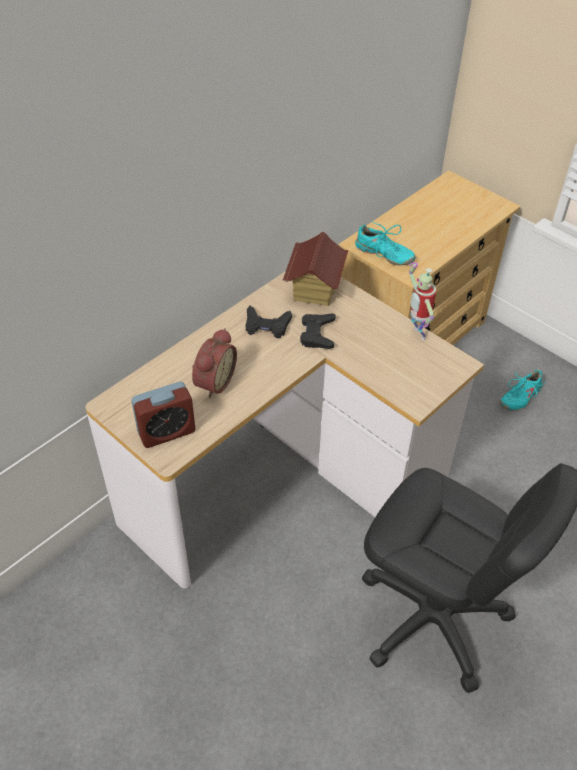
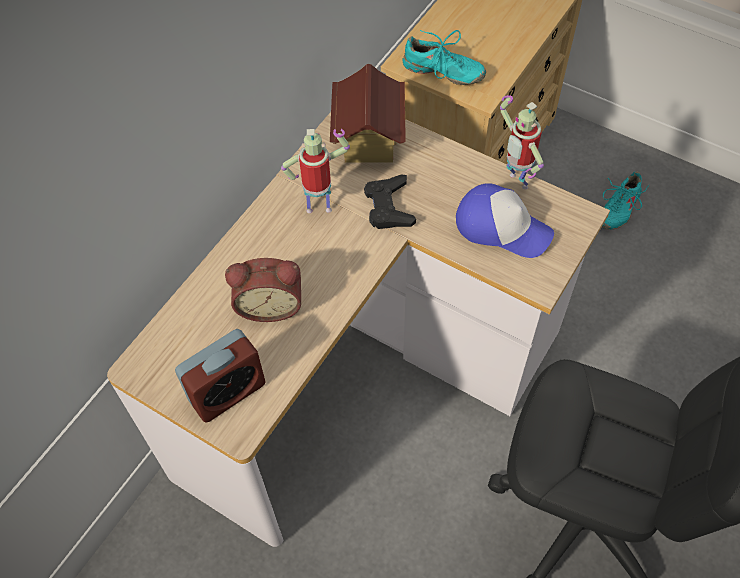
camera: 10 degrees left, 10 degrees up
(213, 382) = (270, 304): alarm clock -> alarm clock turned 75 degrees clockwise
(267, 326) = (319, 207): black game controller -> toy robot
(398, 362) = (502, 227): none -> cap

